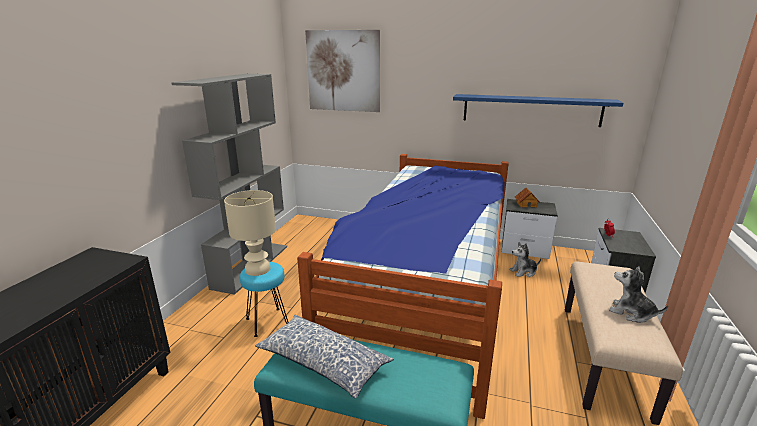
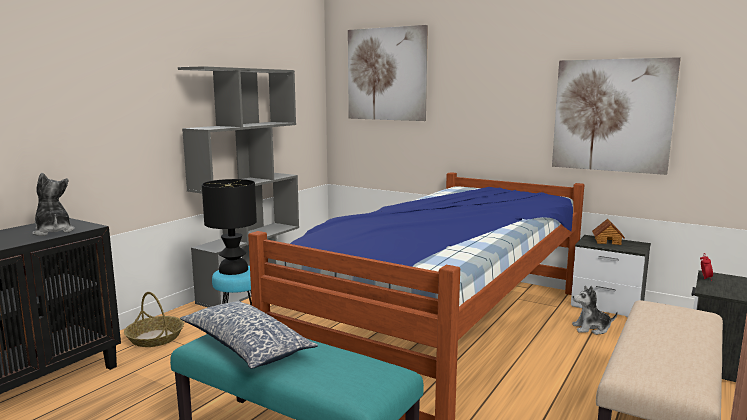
camera: 15 degrees right, 10 degrees down
(190, 333) = (155, 338): none -> basket
(258, 269) = (233, 270): beige table lamp -> black table lamp
(531, 110) = (612, 115): blue shelf -> picture
(631, 313) = (676, 352): plush toy -> plush toy (53, 231)

